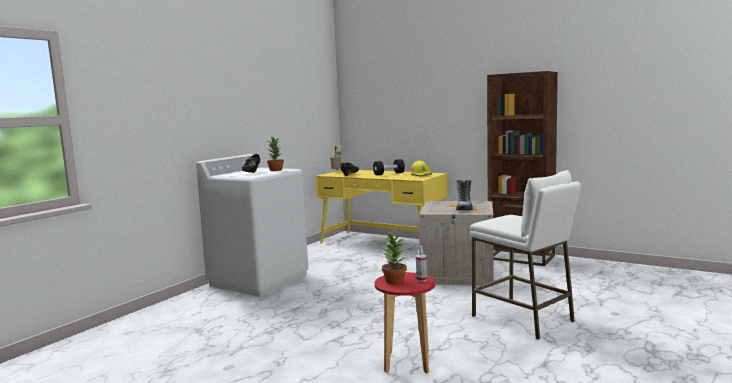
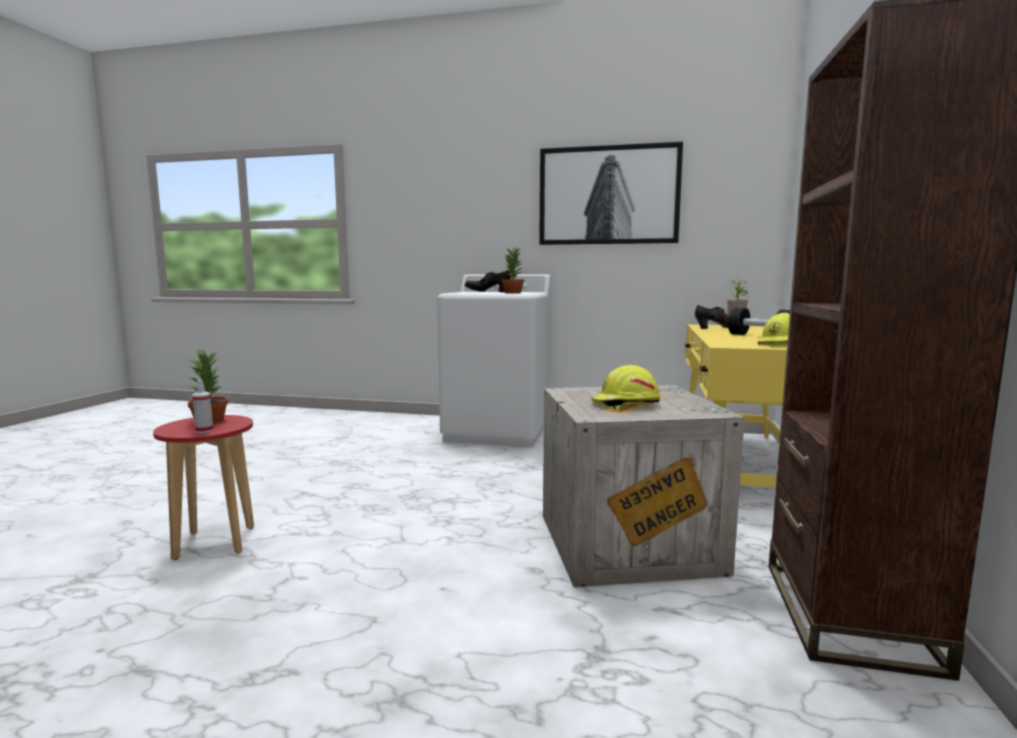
camera: 70 degrees right, 0 degrees up
(270, 95) = (608, 195): none -> picture
(464, 208) = (625, 404): boot -> yellow hard hat
(523, 319) = (379, 635): white stool -> none

